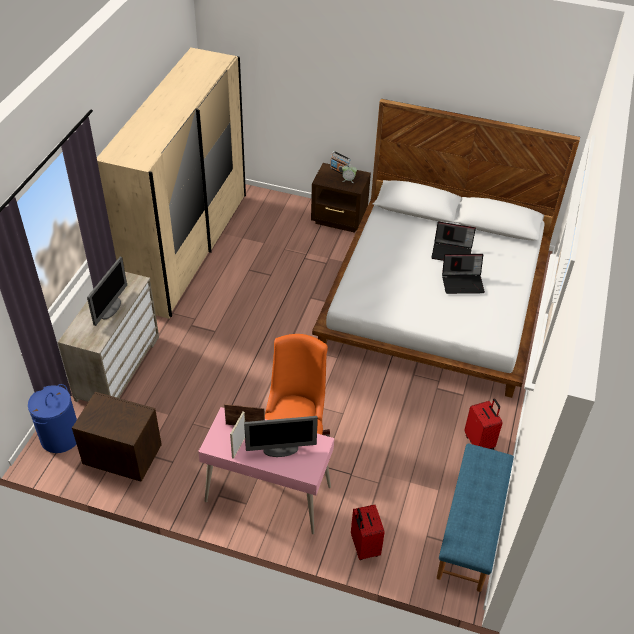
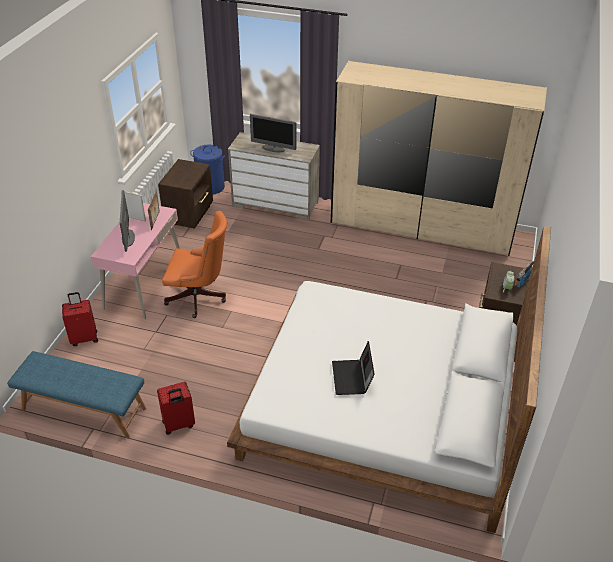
camera: 90 degrees right, 5 degrees down
(452, 252) = (404, 373): laptop -> none

